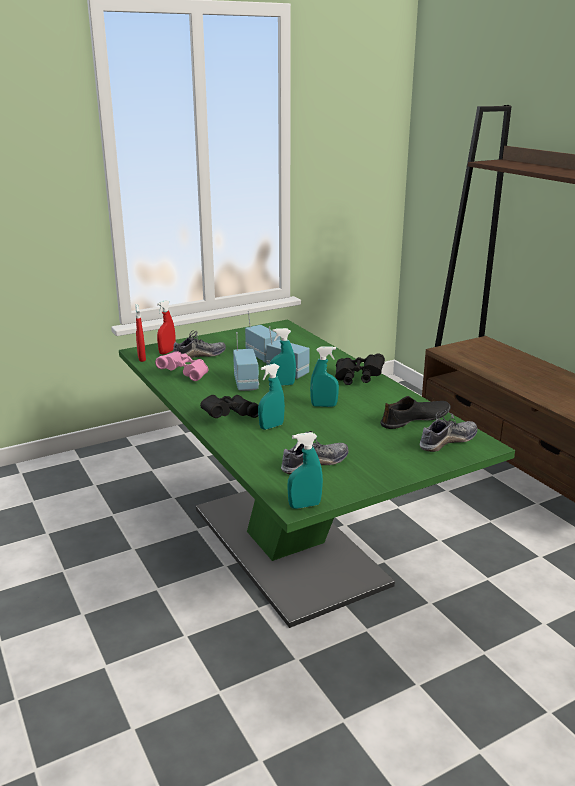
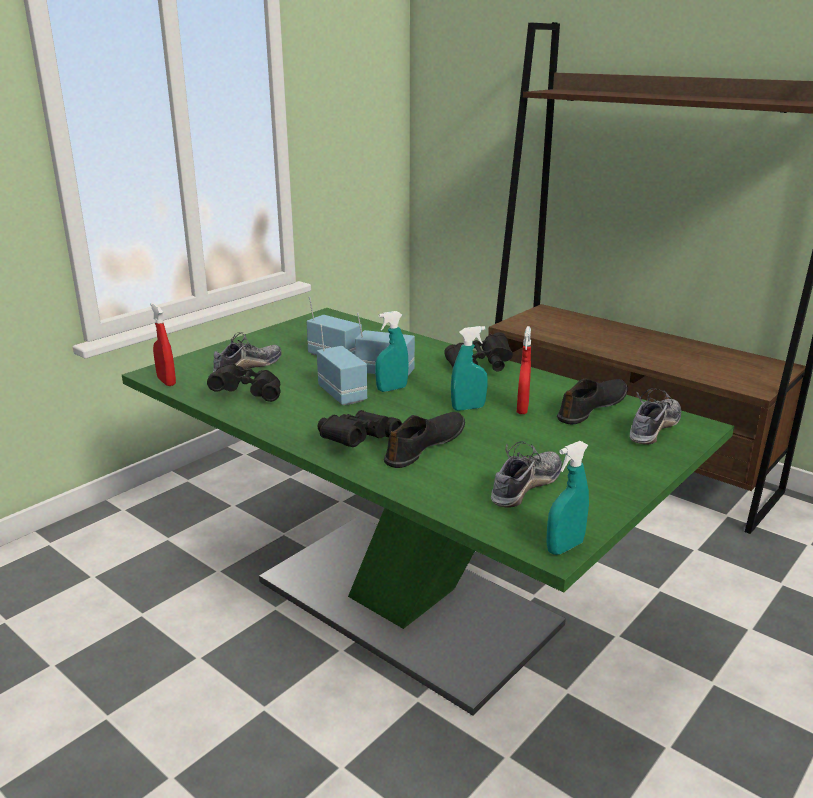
camera: 20 degrees left, 0 degrees up
(167, 352) = (197, 368): red spray bottle -> red spray bottle (522, 409)
(185, 374) = (248, 394): pink binoculars -> black binoculars
(271, 426) = (425, 446): turquoise spray bottle -> black shoe

